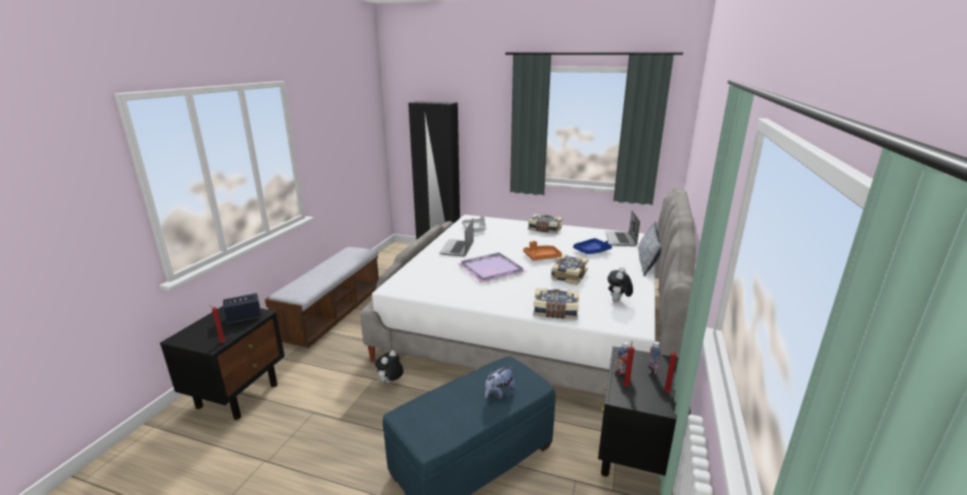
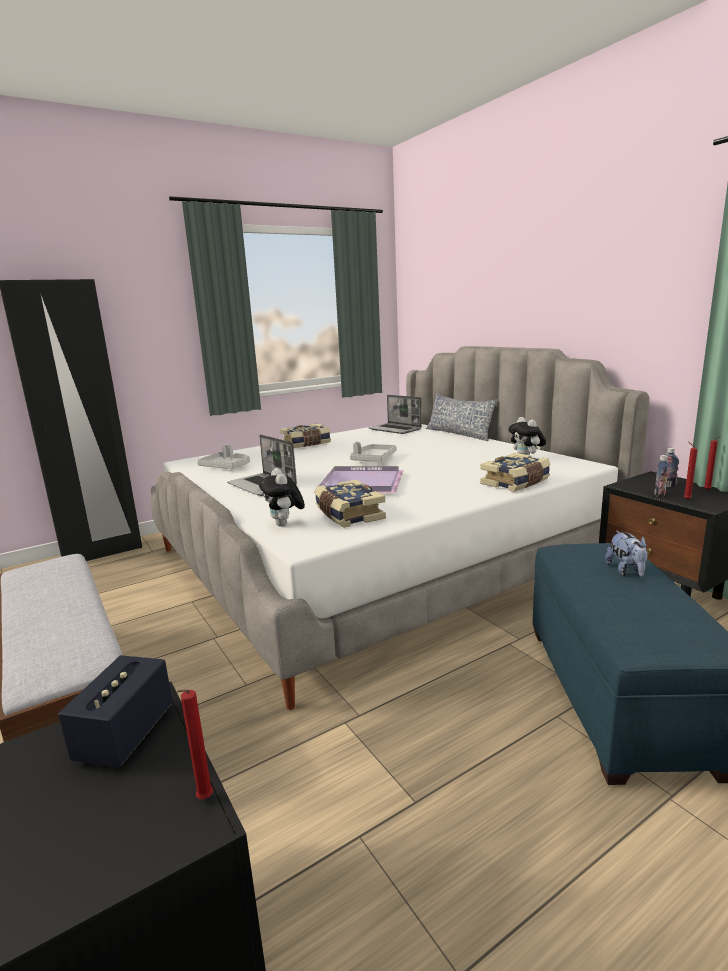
camera: 50 degrees left, 5 degrees down
(390, 382) = (373, 708): plush toy -> plush toy (285, 525)
(541, 257) = (373, 459): orange tray -> grey tray
(568, 275) = (439, 461): book -> book (348, 515)
(592, 251) = (400, 442): blue tray -> none

